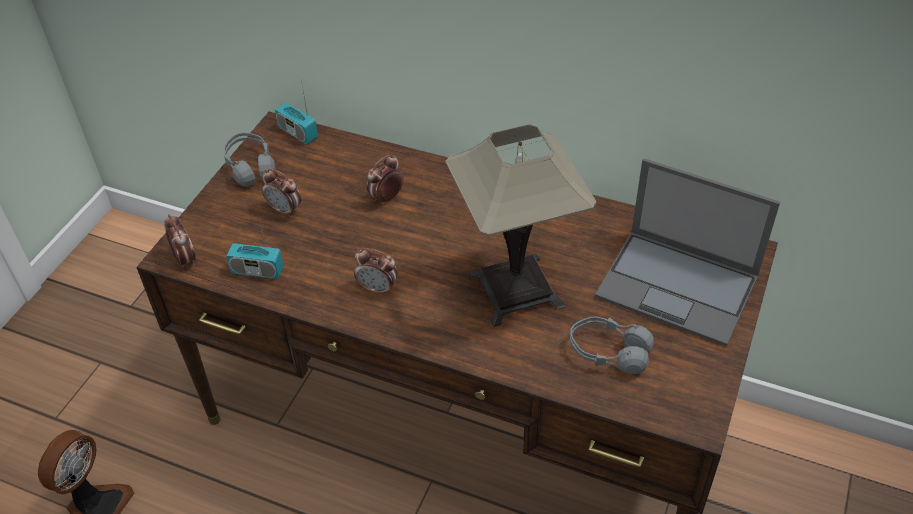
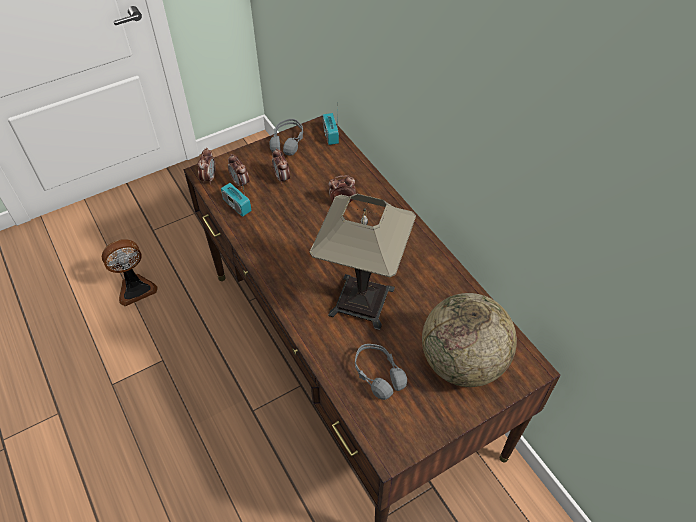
camera: 35 degrees right, 5 degrees up
(378, 288) = (287, 253): alarm clock -> alarm clock (240, 183)
(679, 287) = (462, 362): laptop -> globe

